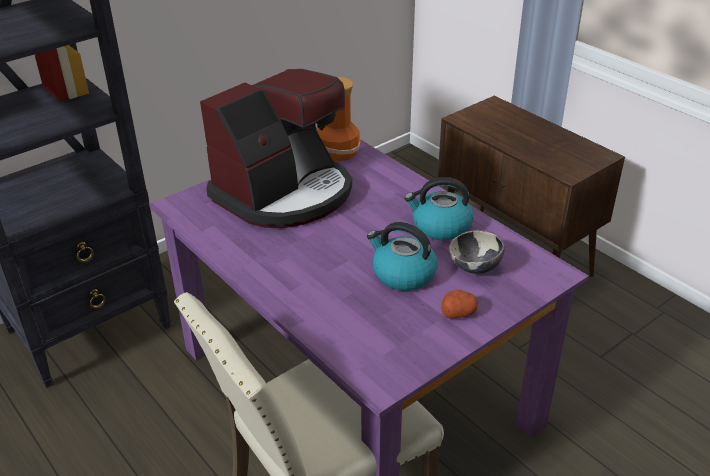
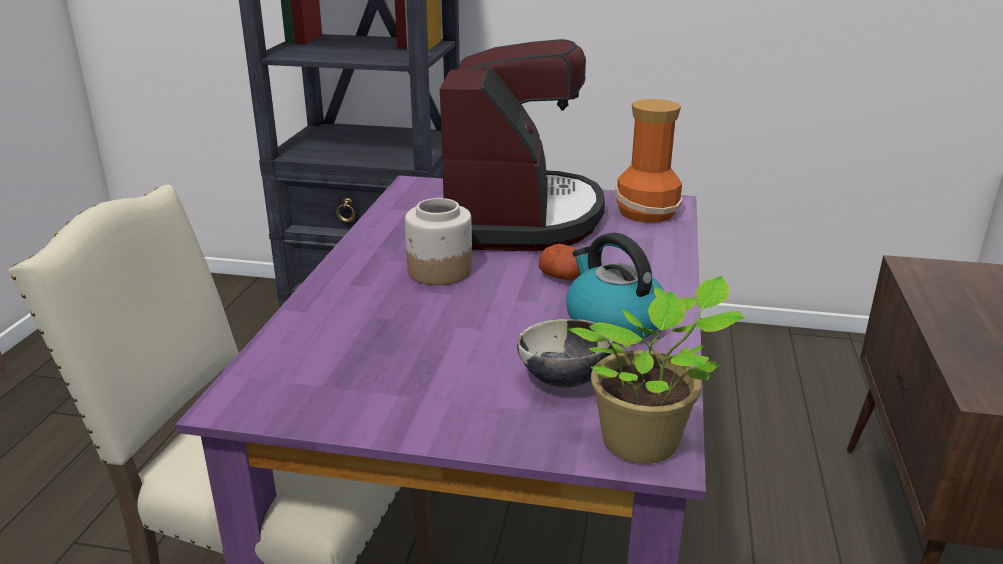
camera: 50 degrees right, 10 degrees down
(285, 193) = (517, 218): coffee machine -> coffee machine turned 90 degrees counterclockwise
(317, 252) = (439, 271): none -> jar
(402, 274) = (472, 335): kettle -> none
(459, 312) = (445, 405): potato -> potato (563, 277)
(546, 272) = (646, 444): none -> potted plant

